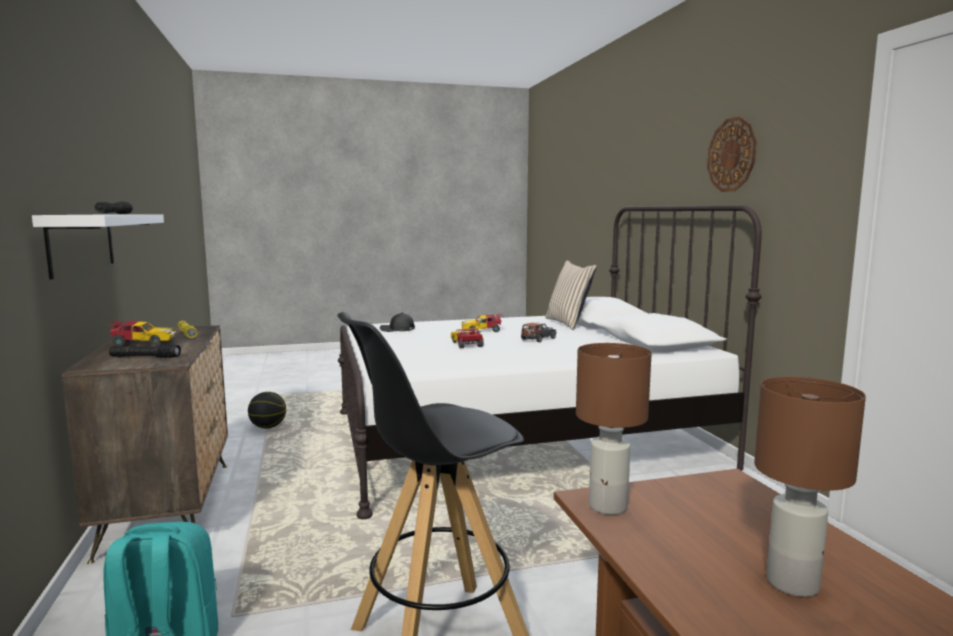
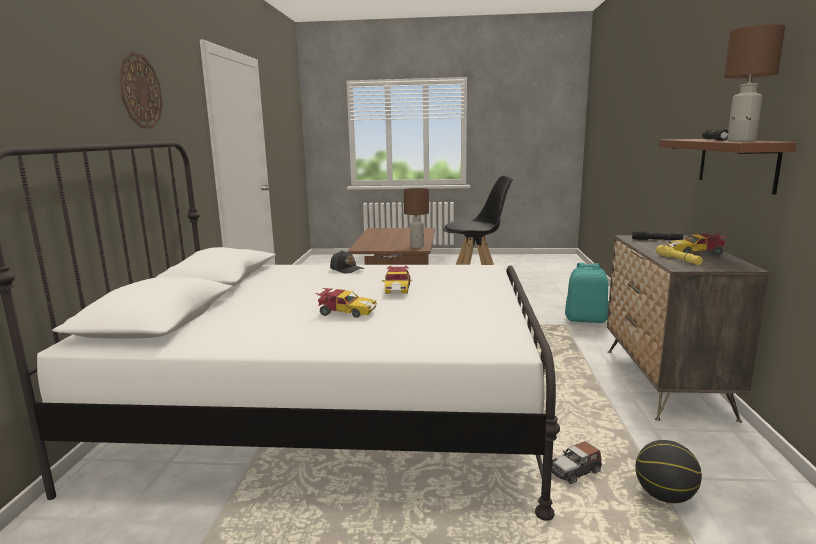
camera: 160 degrees left, 5 degrees up
(82, 242) = (736, 163): white shelf -> brown shelf
(397, 330) = (459, 325): black cap -> black cap (347, 269)
(538, 339) = (313, 290): toy car -> toy car (575, 471)
(568, 323) = (207, 317): beige pillow -> none
(790, 583) = (394, 236): brown table lamp -> brown table lamp (742, 141)

